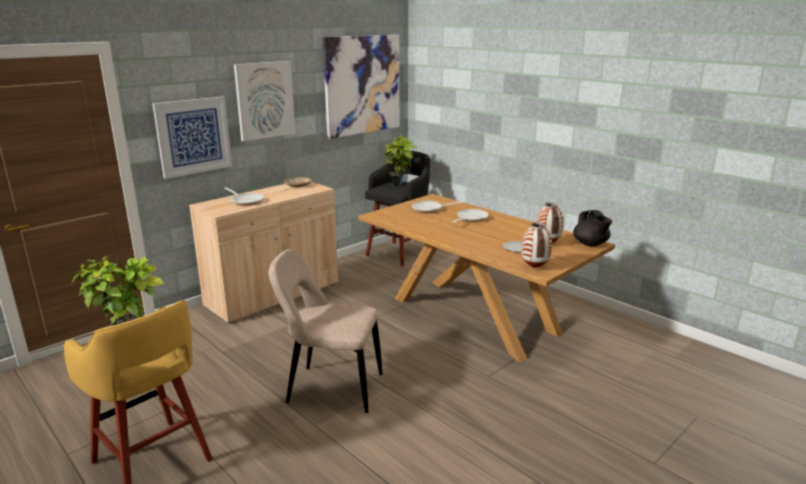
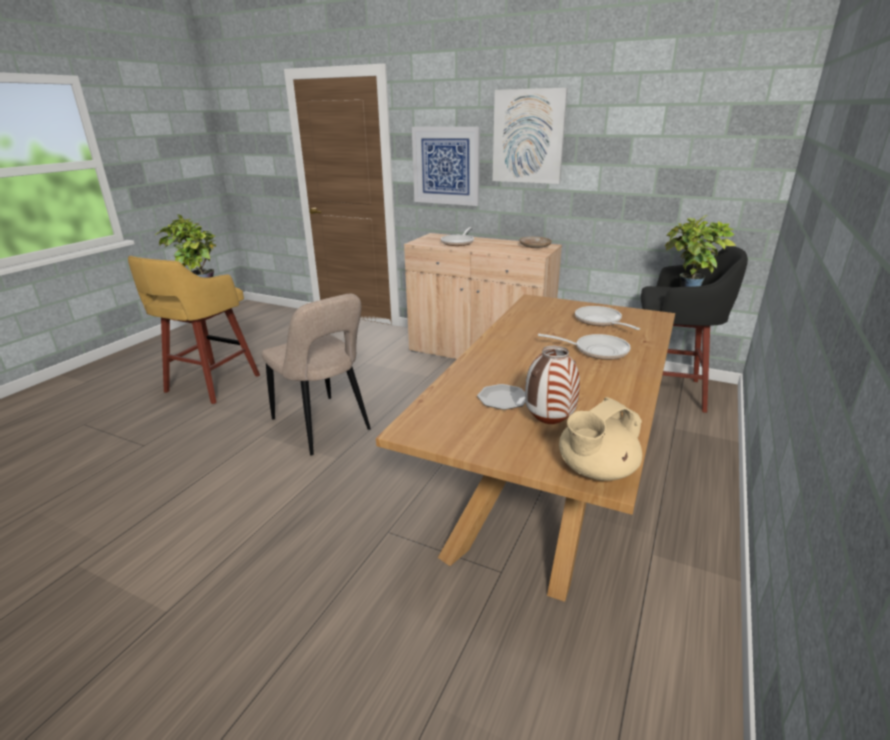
camera: 70 degrees right, 5 degrees up
(330, 388) = (323, 427): beige chair -> beige chair turned 150 degrees clockwise
(362, 85) = (691, 131): picture -> none
(535, 268) = (425, 422): vase -> none
(590, 244) = (595, 471): black teapot -> beige teapot

